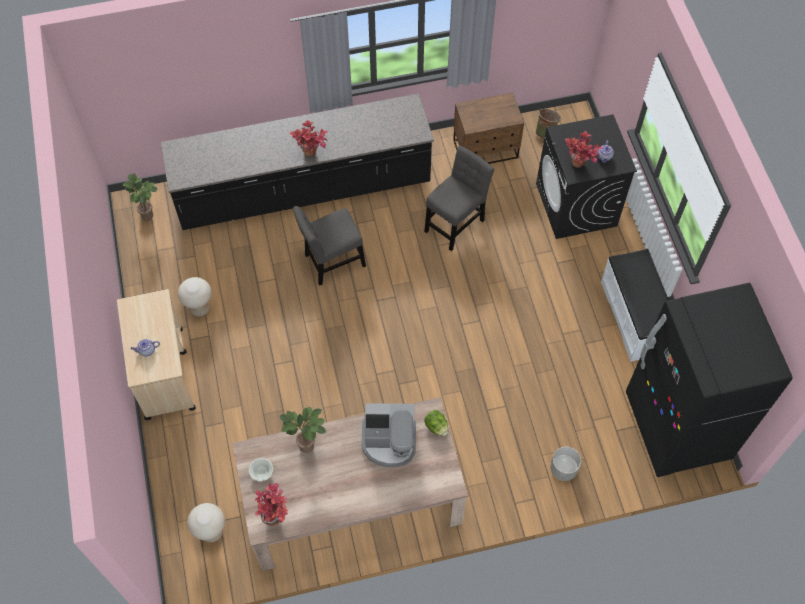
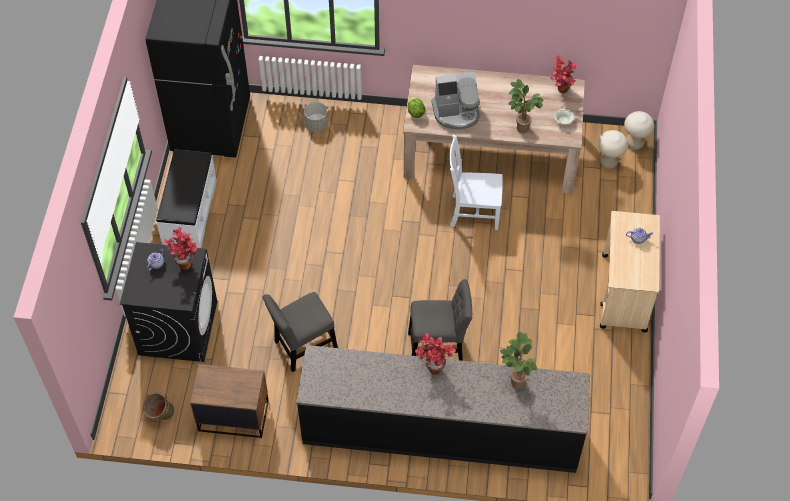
camera: 160 degrees left, 5 degrees down
(149, 216) = (611, 454): potted plant -> potted plant (515, 381)
(200, 309) = (579, 341): beige stool -> beige stool (634, 143)
(347, 415) = (472, 212): none -> white chair
(389, 442) = (456, 113): coffee machine -> coffee machine turned 150 degrees clockwise

